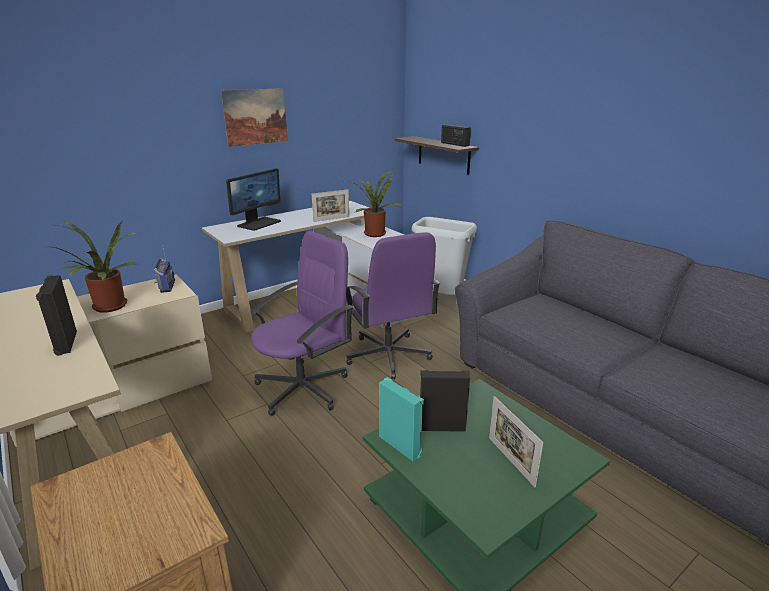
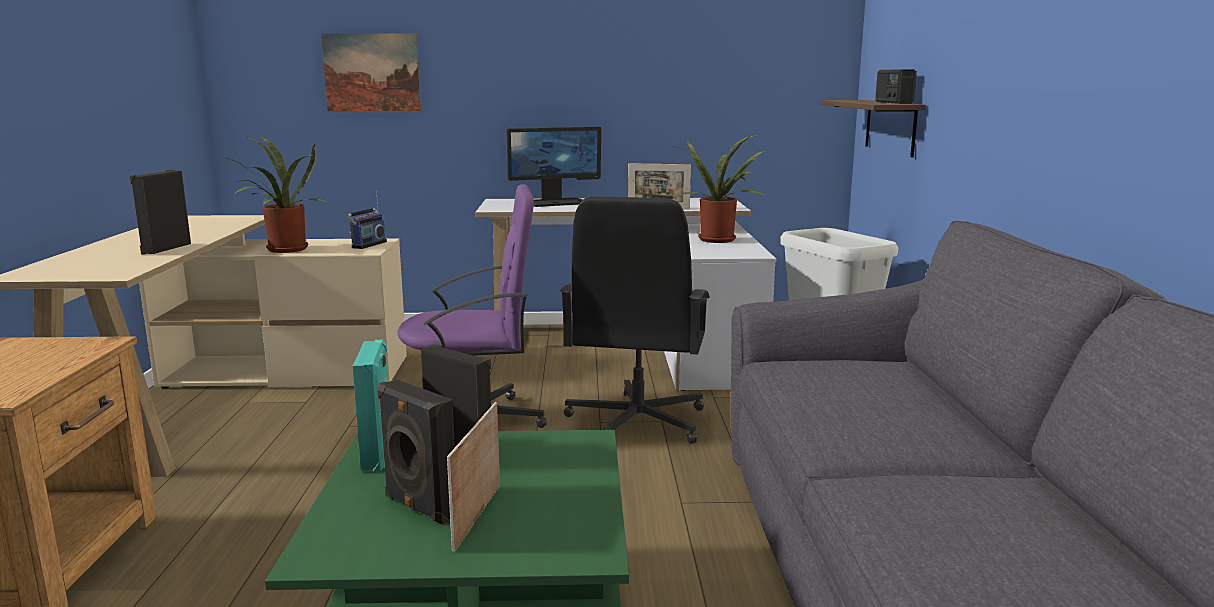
camera: 35 degrees right, 10 degrees down
(255, 117) = (585, 53): picture -> picture (372, 72)
(388, 356) = (636, 422): purple office chair -> black office chair
(478, 469) = (419, 507): none -> black speaker

